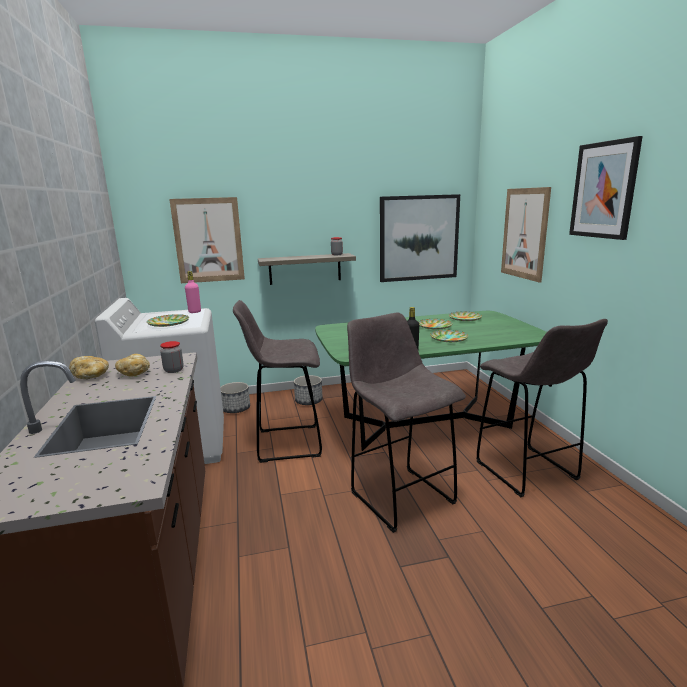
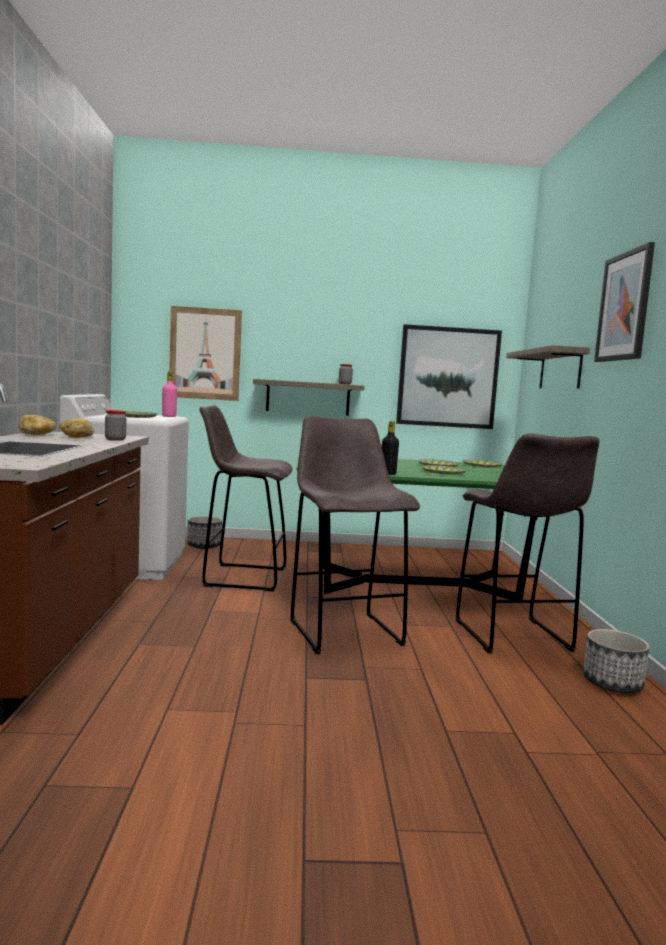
camera: 10 degrees right, 10 degrees down
(308, 401) = (289, 551): planter -> planter (612, 684)
(524, 233) = (560, 370): picture -> shelf

